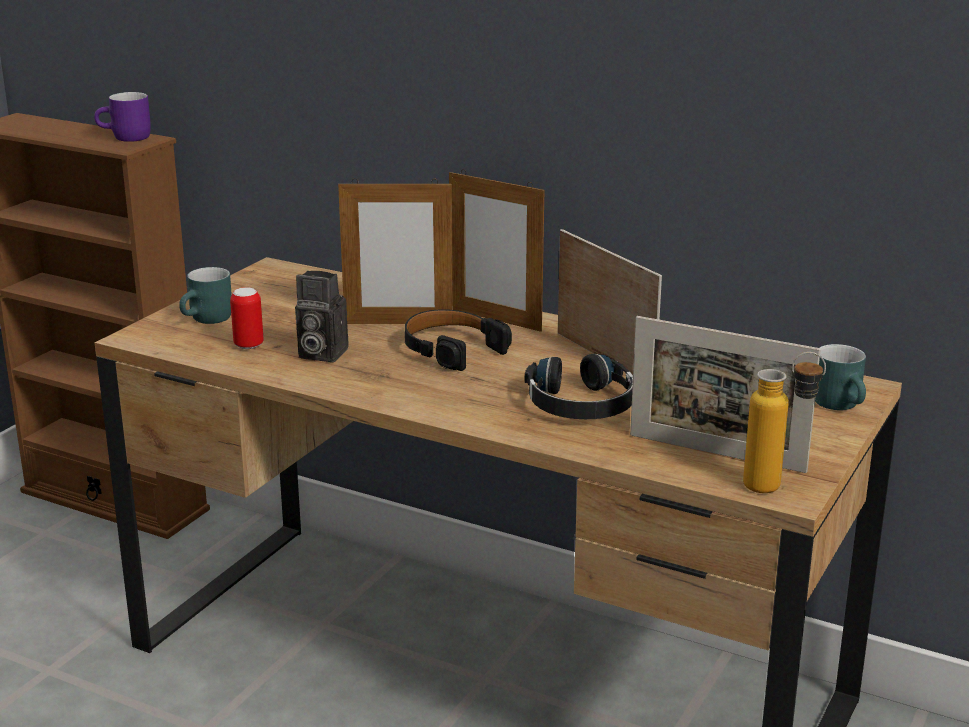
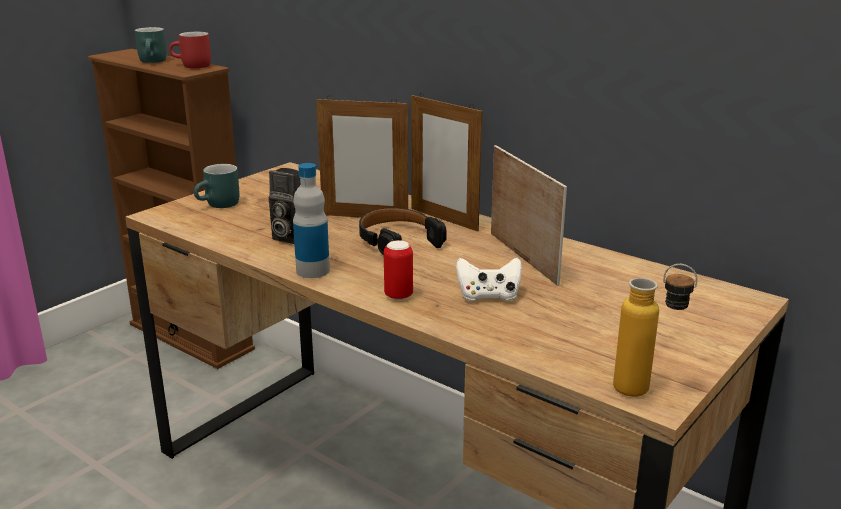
camera: 10 degrees right, 0 degrees up
(125, 138) = (191, 66): purple mug -> red mug
(248, 345) = (239, 226): can -> can (398, 296)
(368, 391) = (313, 270): none -> bottle
(581, 404) = (488, 296): black headphones -> white game controller
(716, 453) = (596, 352): picture frame -> none
(842, 404) = (728, 315): turquoise mug -> turquoise mug (154, 61)

